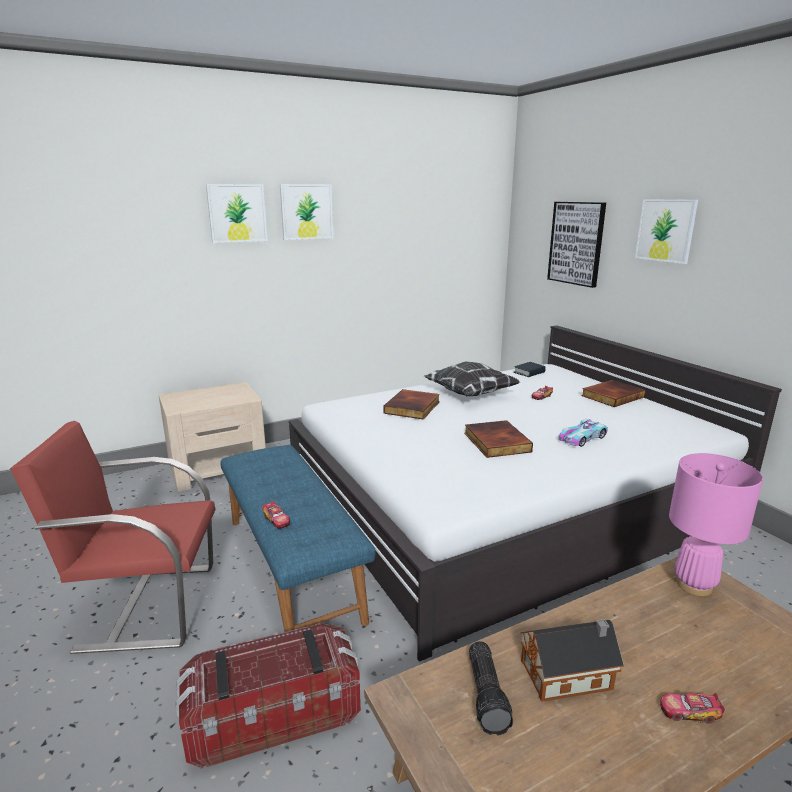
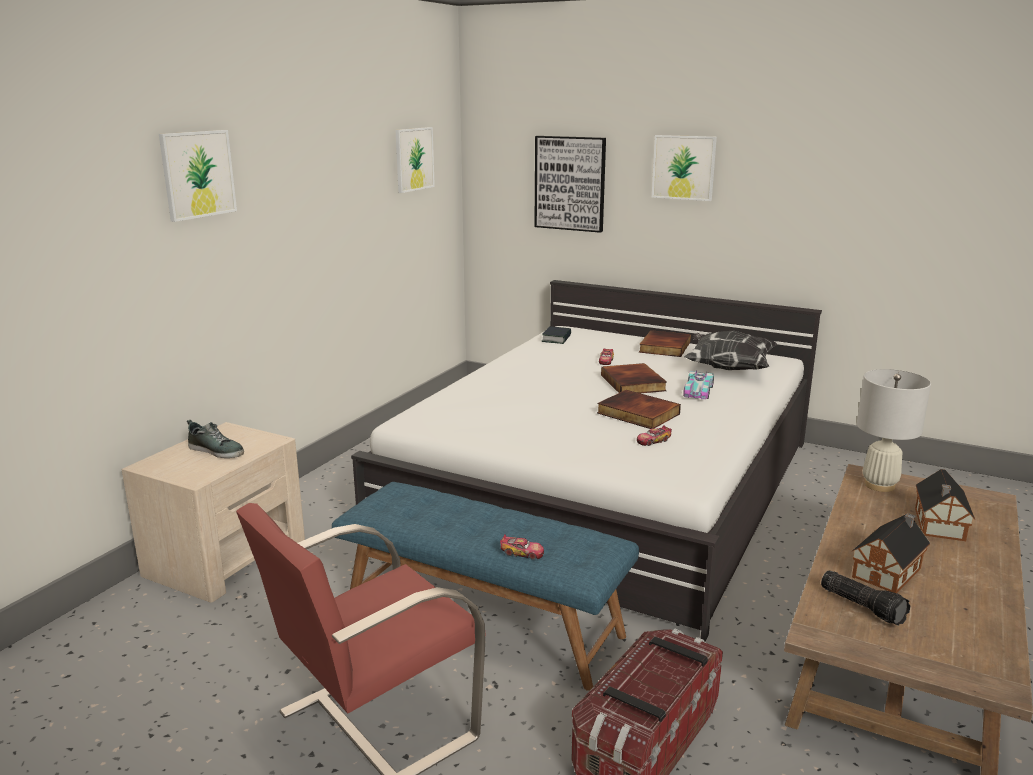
camera: 35 degrees left, 0 degrees up
(213, 396) = (217, 450): none -> shoe
(306, 212) = (274, 165): picture -> picture (414, 159)
(413, 407) = (508, 400): book -> book (634, 383)
(470, 394) = (537, 373): pillow -> pillow (727, 368)
(688, 712) = (969, 561): toy car -> toy car (653, 441)
(694, 585) = (879, 485): pink table lamp -> white table lamp
(708, 655) = (939, 525): none -> toy house

